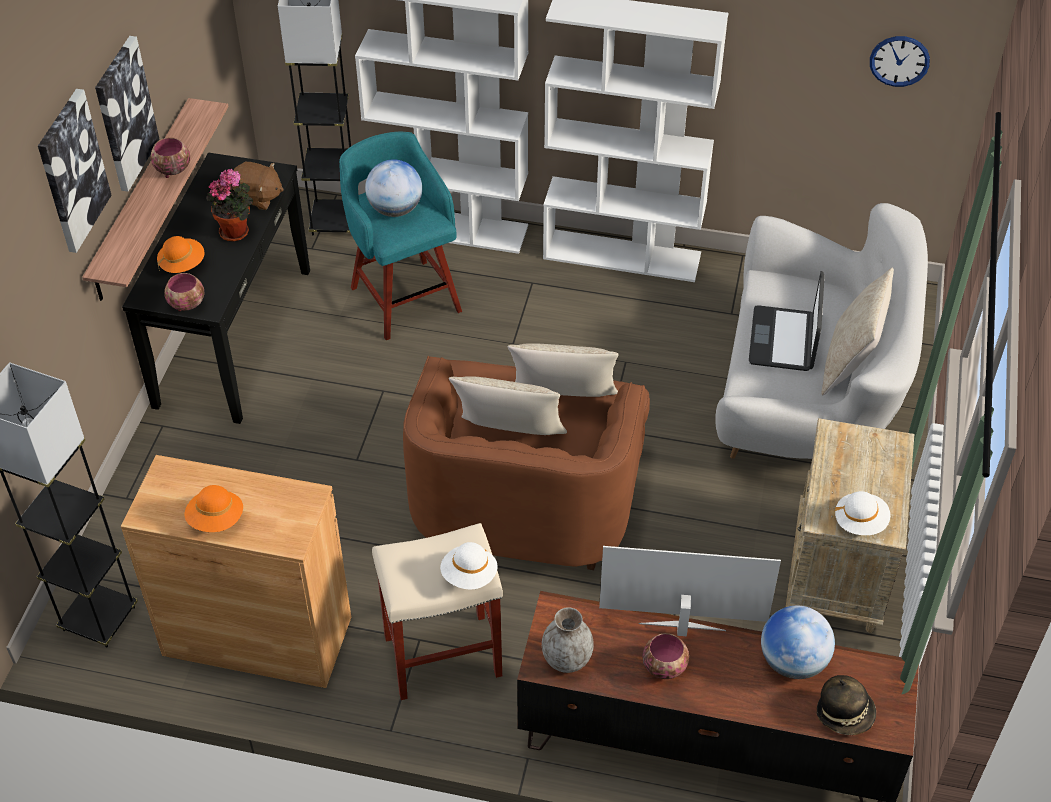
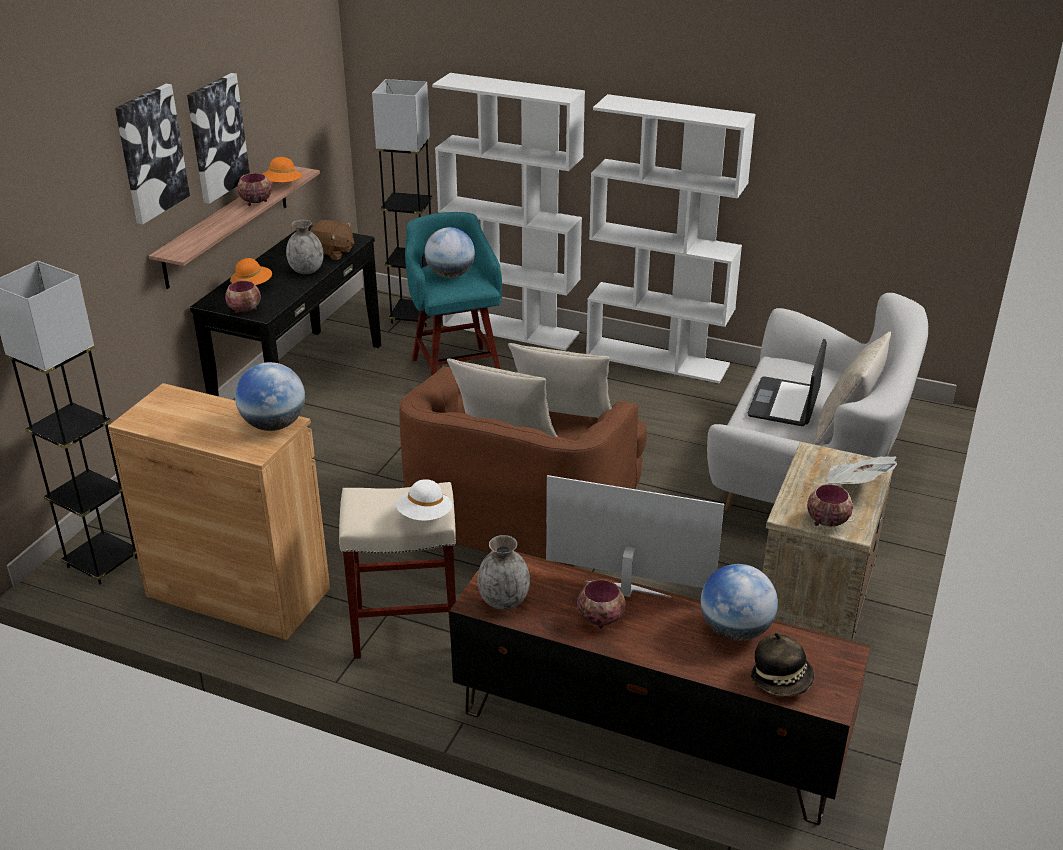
camera: 10 degrees right, 15 degrees down
(216, 519) = (194, 430): orange hat -> orange hat (282, 185)
(236, 231) = (307, 270): potted plant -> grey vase
(297, 500) = (274, 425): none -> globe
(860, 522) = (826, 520): white hat -> bowl
(881, 471) = (855, 485): none -> newspaper
(899, 61) = (910, 165): wall clock -> none

